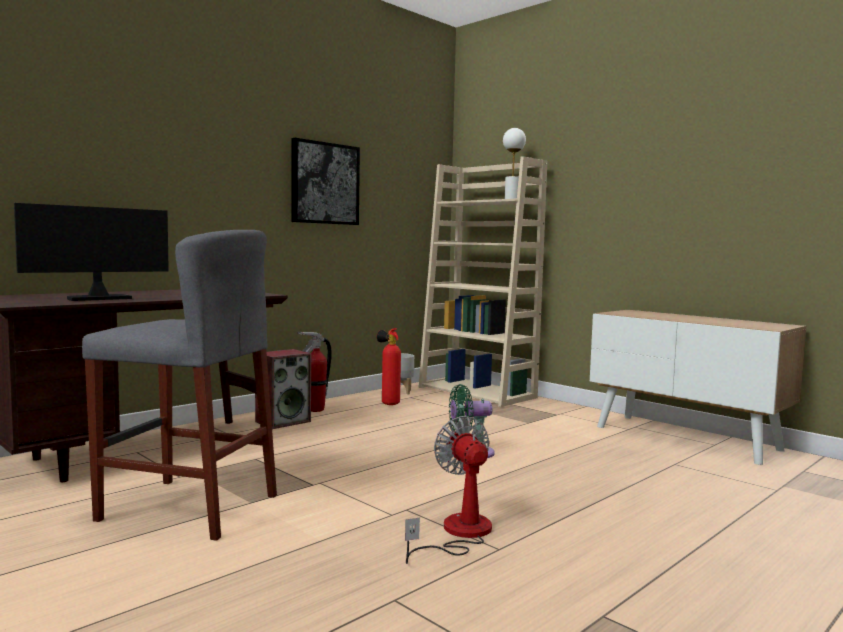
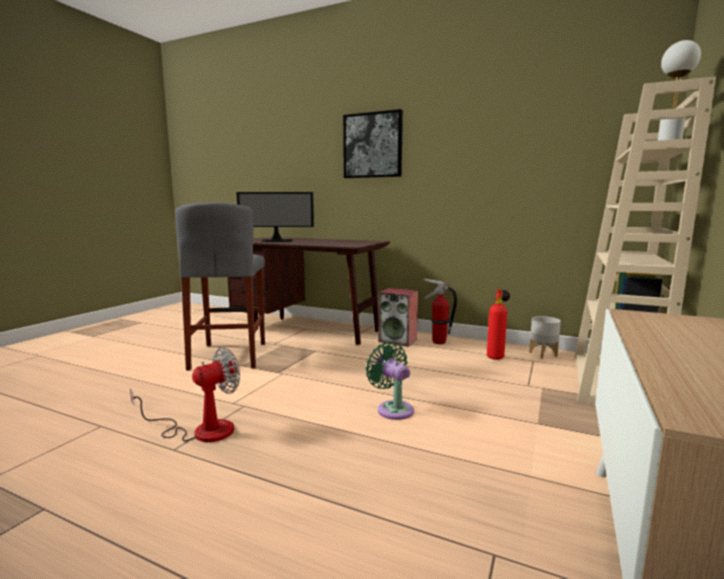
camera: 70 degrees right, 5 degrees up
(98, 298) = (276, 241): monitor -> monitor turned 150 degrees clockwise
(324, 183) = (480, 157): picture -> picture (373, 145)

